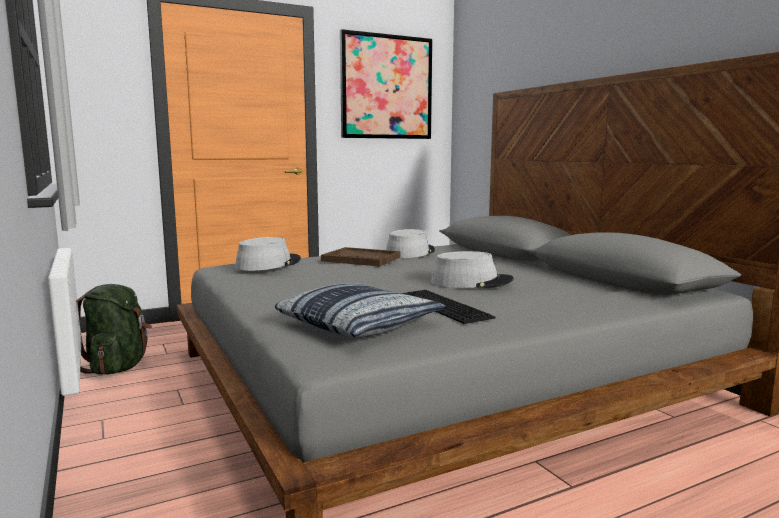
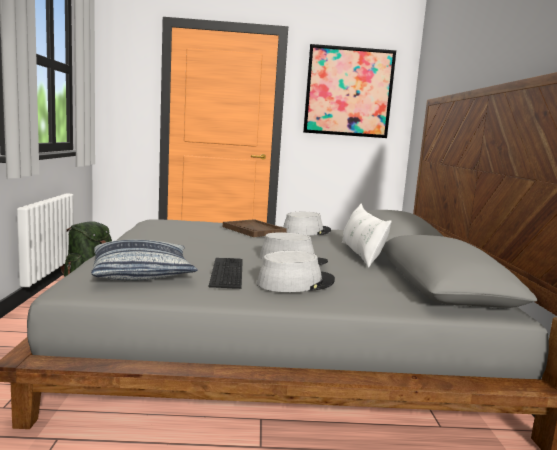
camera: 25 degrees right, 0 degrees up
(268, 264) = (181, 223): grey hat -> grey hat (296, 282)
(505, 266) = (360, 254): none -> white pillow

